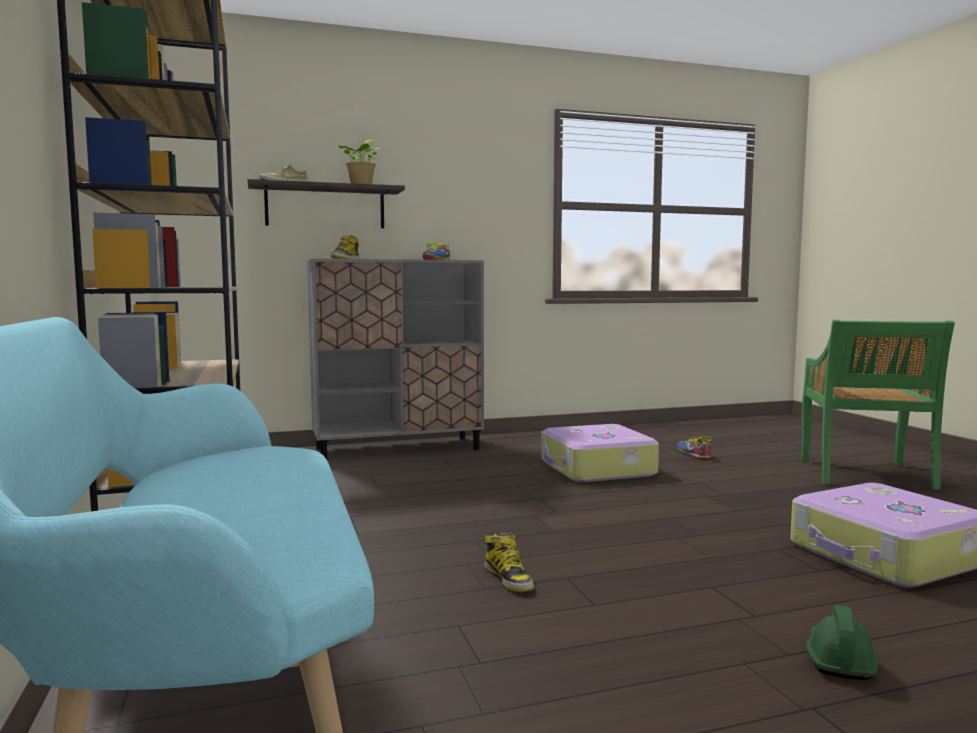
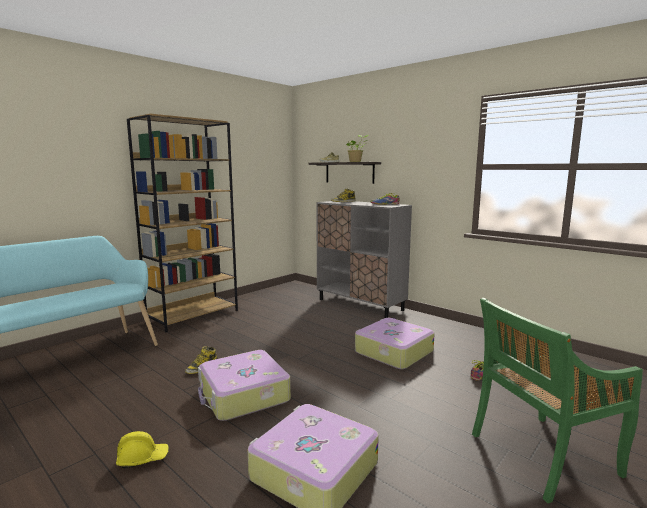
camera: 60 degrees right, 5 degrees up
(657, 562) = (243, 395): none -> suitcase
(839, 659) = (143, 458): green hard hat -> yellow hard hat

